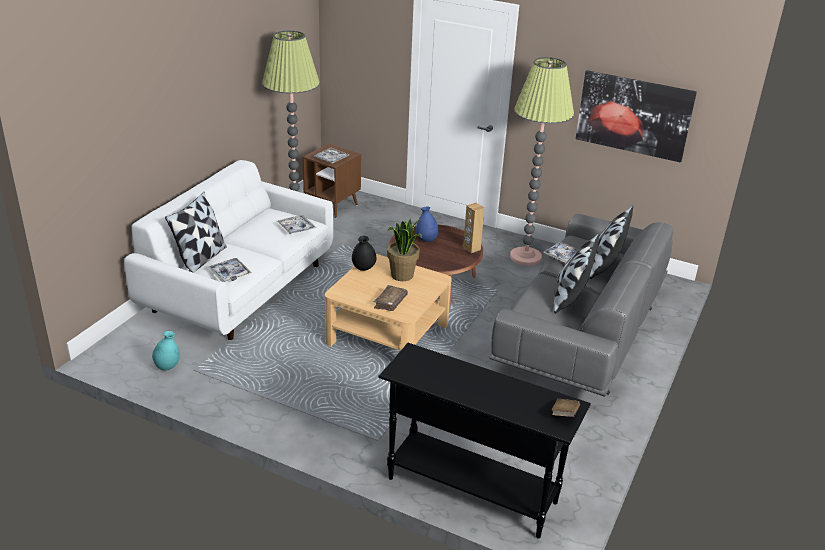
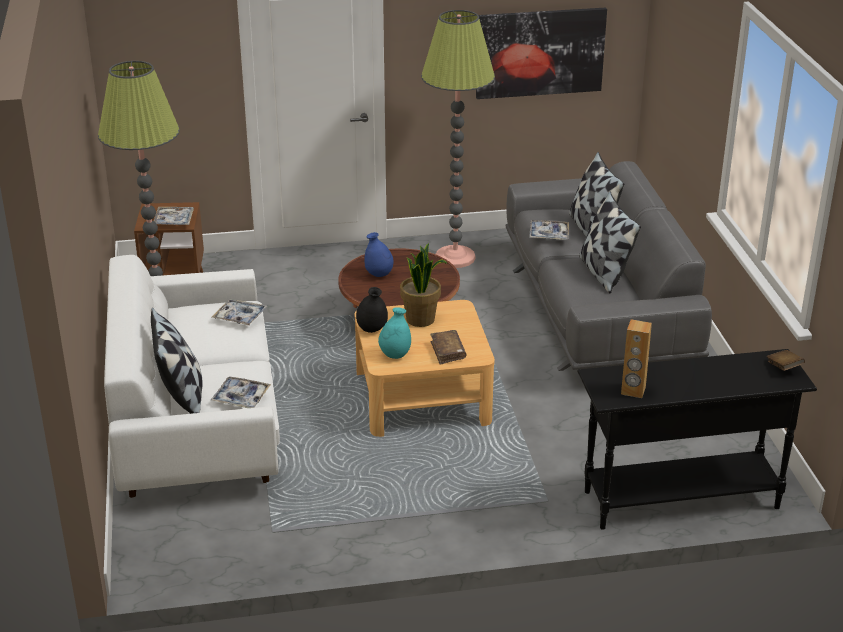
camera: 35 degrees left, 0 degrees up
(167, 366) = (236, 544): turquoise vase -> turquoise vase (395, 355)
(471, 248) = (436, 265): brown speaker -> brown speaker (633, 391)

